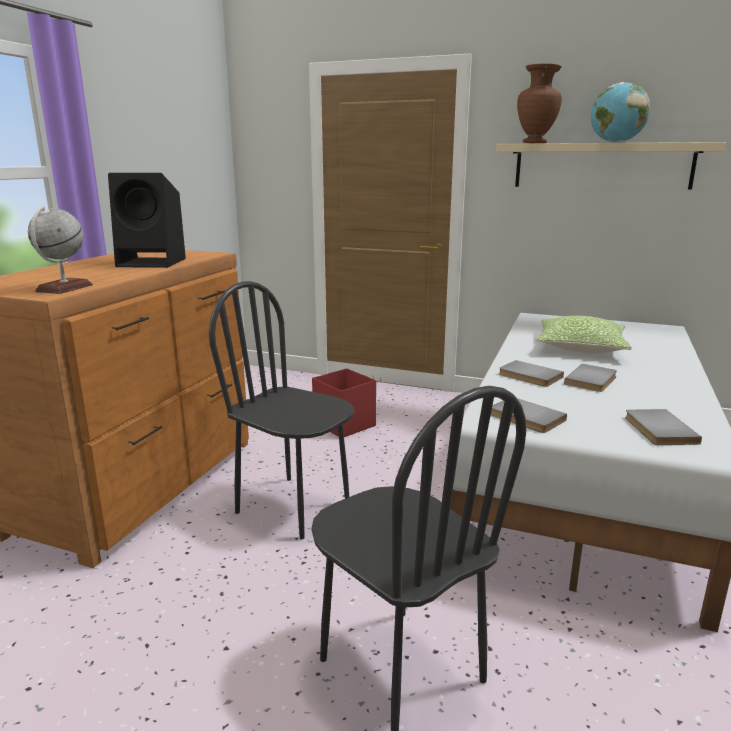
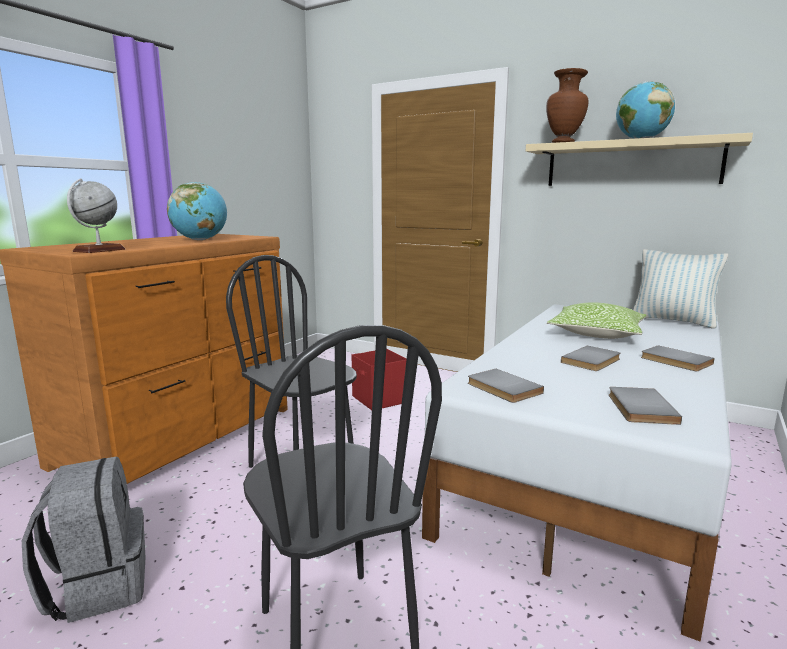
camera: 10 degrees right, 5 degrees down
(134, 658) = (98, 586): none -> grey backpack
(154, 263) = (200, 240): black speaker -> globe
(529, 376) = (529, 354): grey book -> grey book (674, 361)
(643, 328) = (672, 321): none -> pillow

